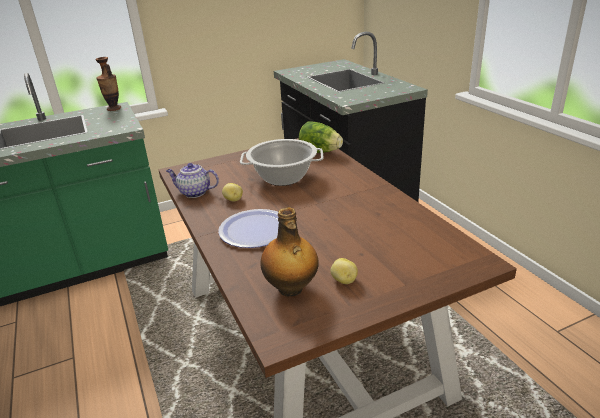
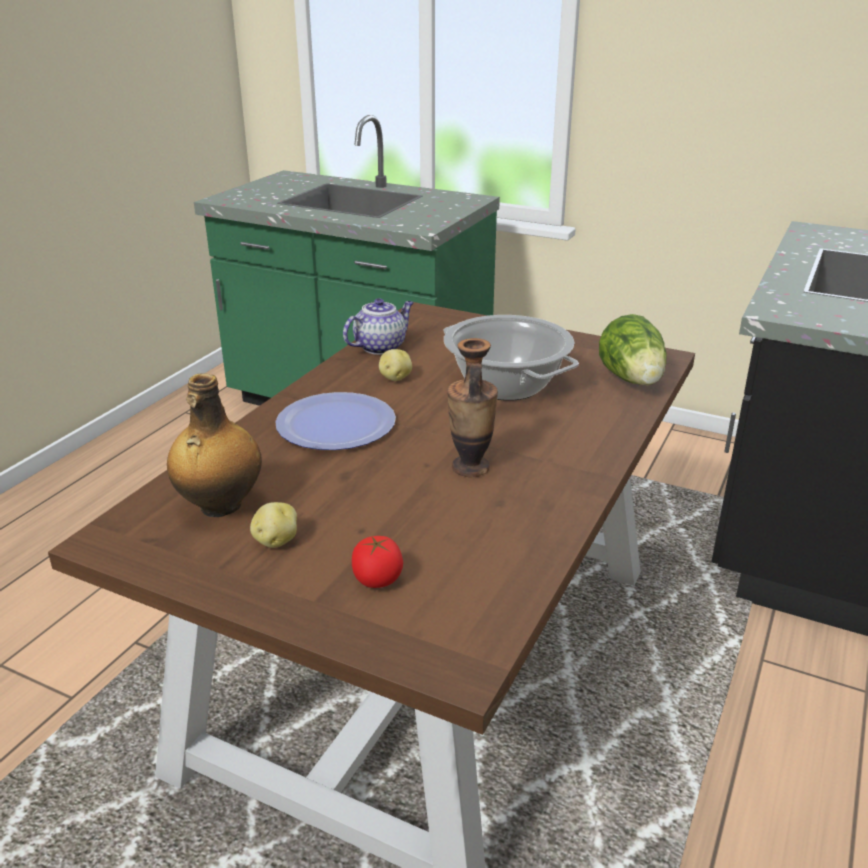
camera: 50 degrees right, 0 degrees up
(114, 109) = (465, 200): vase -> vase (470, 467)
(194, 193) = (380, 347): teapot -> teapot turned 75 degrees clockwise
(405, 262) = (377, 579): none -> tomato

